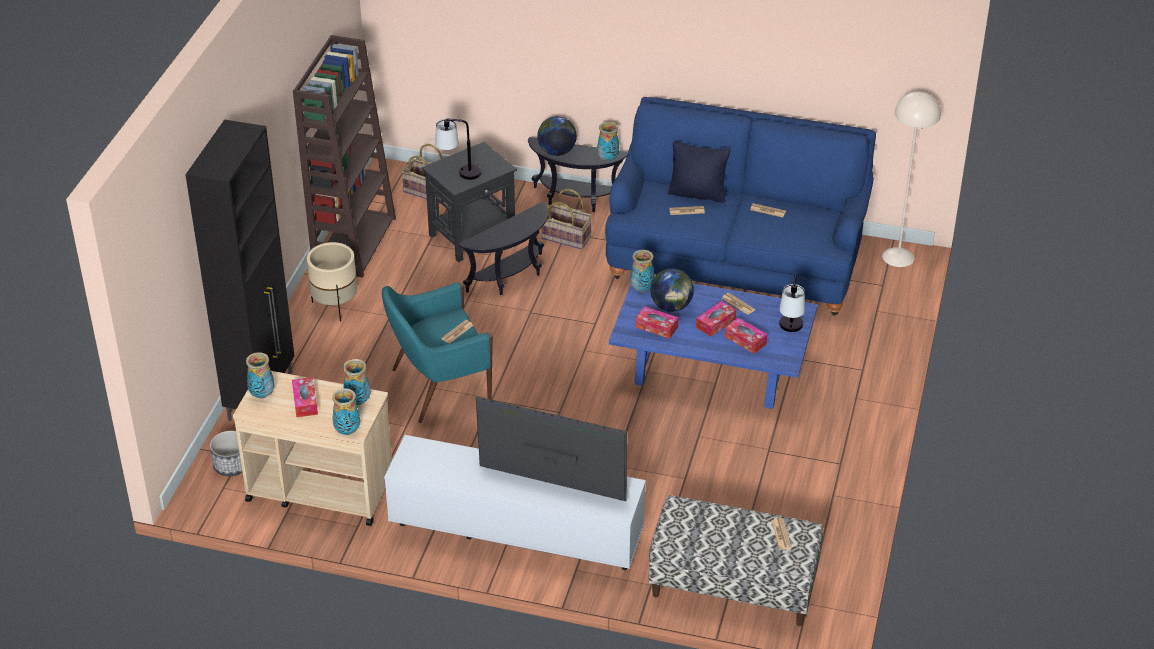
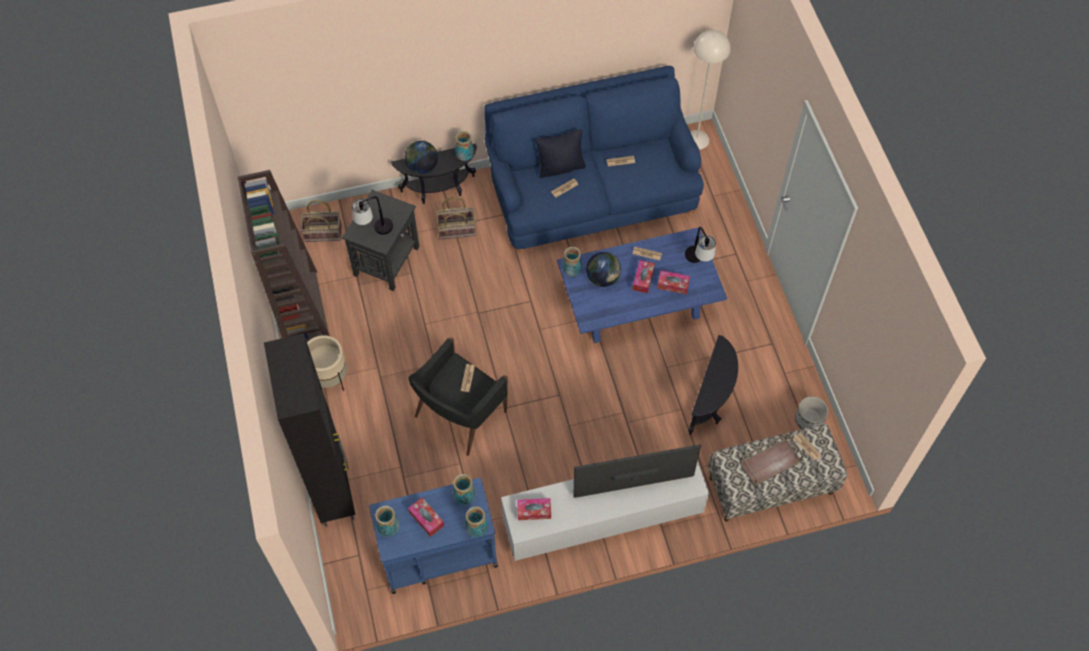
camera: 30 degrees left, 20 degrees up
(231, 465) = (357, 566): planter -> planter (808, 420)
(319, 489) = (438, 554): beige cart -> blue cart
(438, 387) = (459, 415): turquoise armchair -> black armchair
(511, 278) = (442, 287): black side table -> black side table (711, 402)
(656, 327) = (605, 303): tissue box -> tissue box (534, 511)
(726, 529) = (770, 461): none -> brown tray

